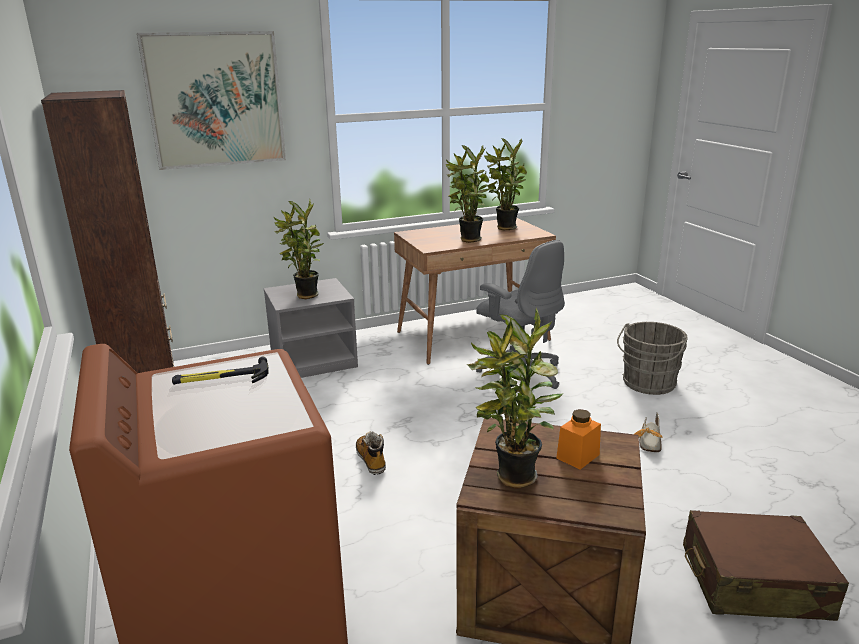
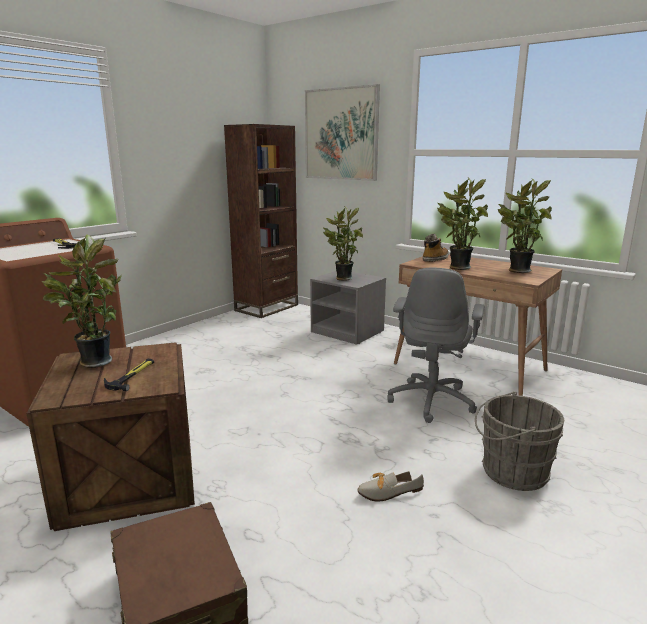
camera: 60 degrees right, 5 degrees down
(371, 460) = (244, 381): boot -> boot (435, 259)
(578, 456) = (132, 376): orange jar -> hammer

